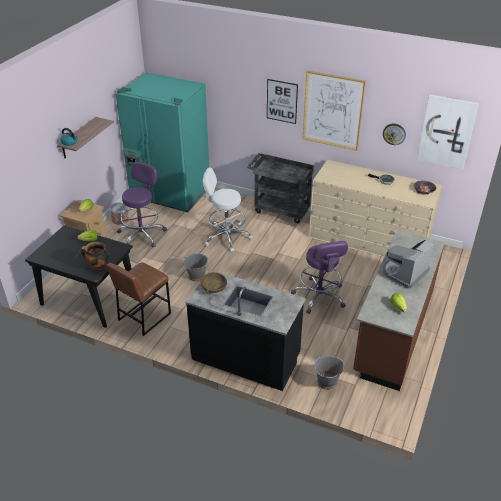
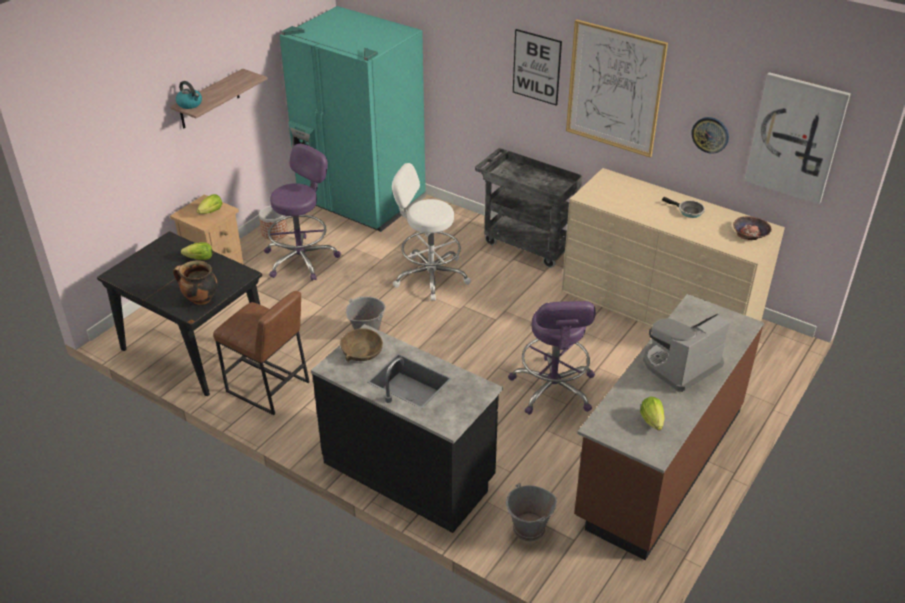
camera: 10 degrees right, 0 degrees up
(144, 317) = (269, 387): brown chair -> brown chair turned 105 degrees counterclockwise

